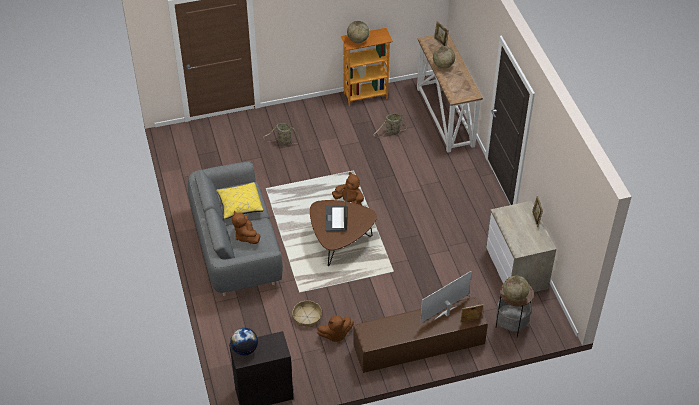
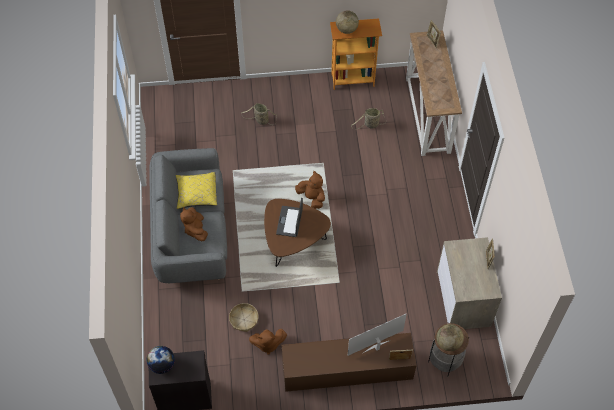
camera: 10 degrees right, 10 degrees up
(443, 65) = (429, 69): globe -> none

